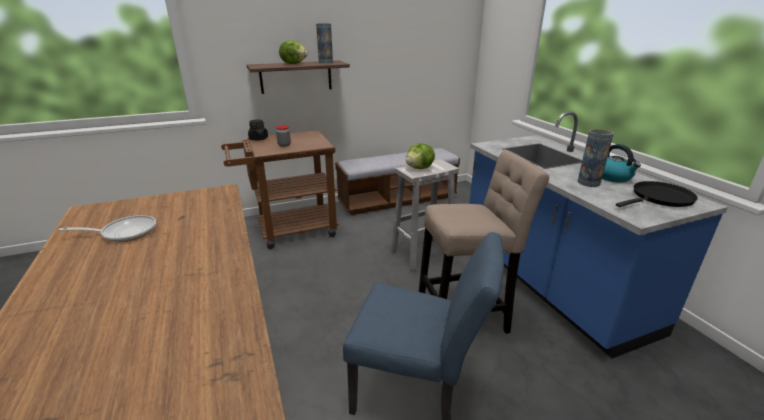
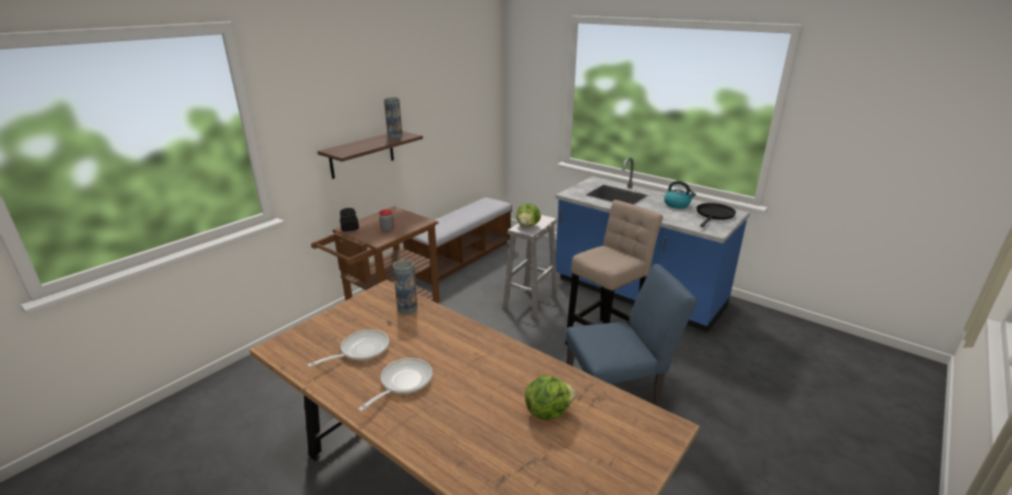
camera: 30 degrees left, 0 degrees up
(103, 272) = (403, 383): none -> frying pan
(294, 64) = (368, 143): lettuce -> lettuce (547, 411)
(588, 182) = (667, 212): vase -> vase (407, 308)

